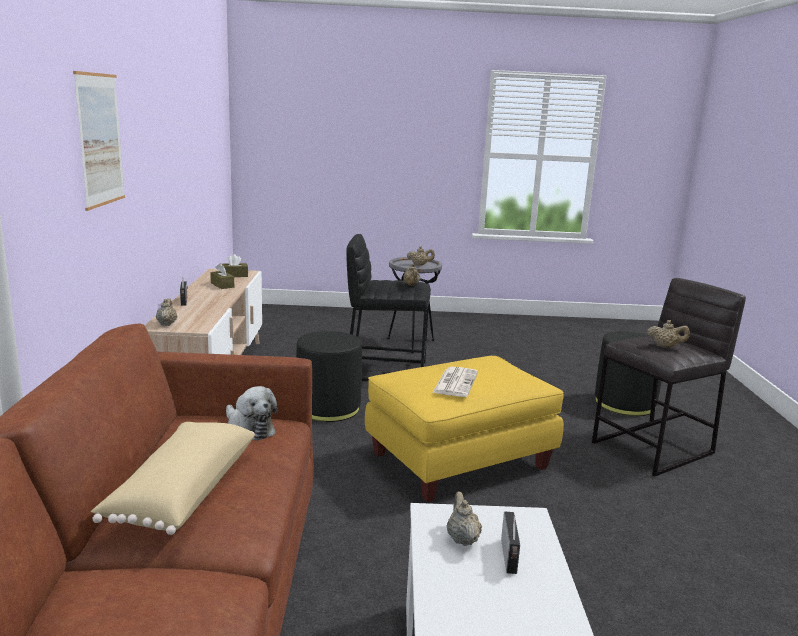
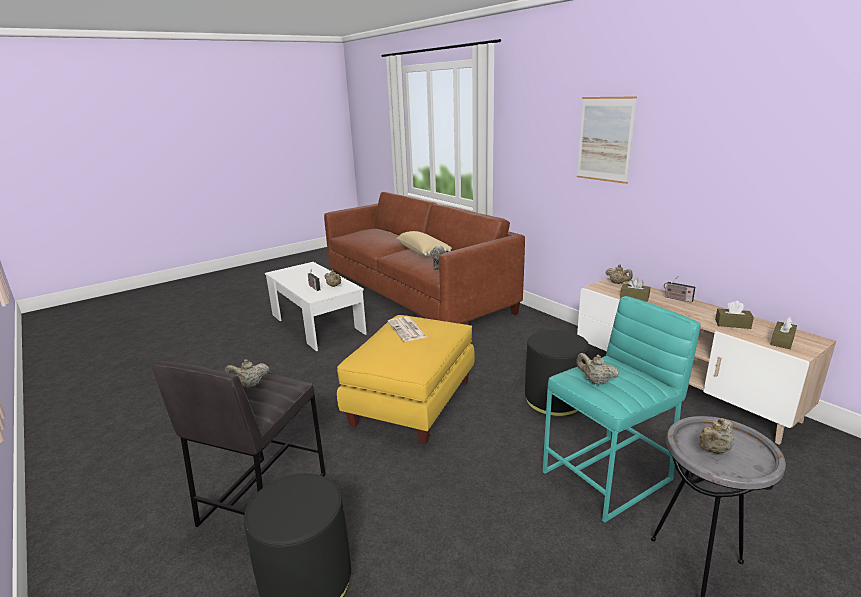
camera: 145 degrees right, 5 degrees up
(207, 312) = (634, 297): none -> brown tissue box
(385, 370) = (608, 476): black stool -> turquoise stool

